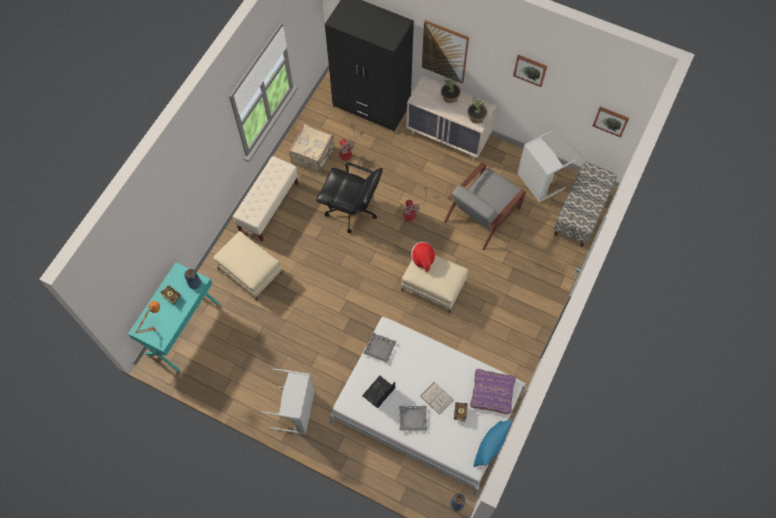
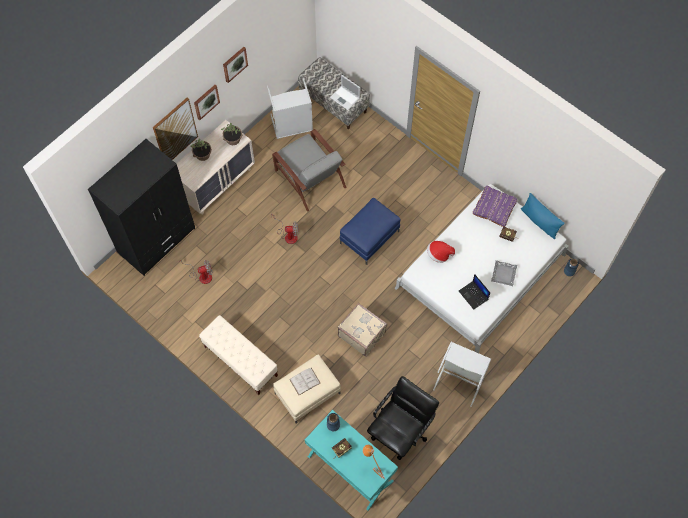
camera: 75 degrees left, 0 degrees up
(313, 156) = (196, 307): beige suitcase -> beige suitcase (362, 333)
(352, 210) = (269, 286): black office chair -> black office chair (400, 431)
(379, 348) = (433, 285): grey tray -> none
(423, 259) = (355, 228): hat -> hat (439, 254)
(433, 286) = (369, 237): beige ottoman -> blue ottoman
(436, 398) = (489, 251): white book -> white book (305, 381)
(575, 211) = (345, 98): none -> laptop
(611, 121) = (295, 29): picture -> picture (206, 101)

